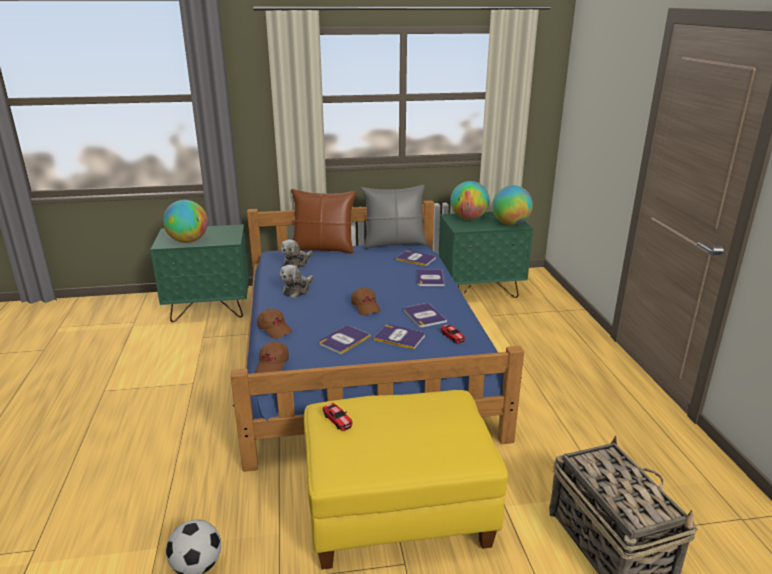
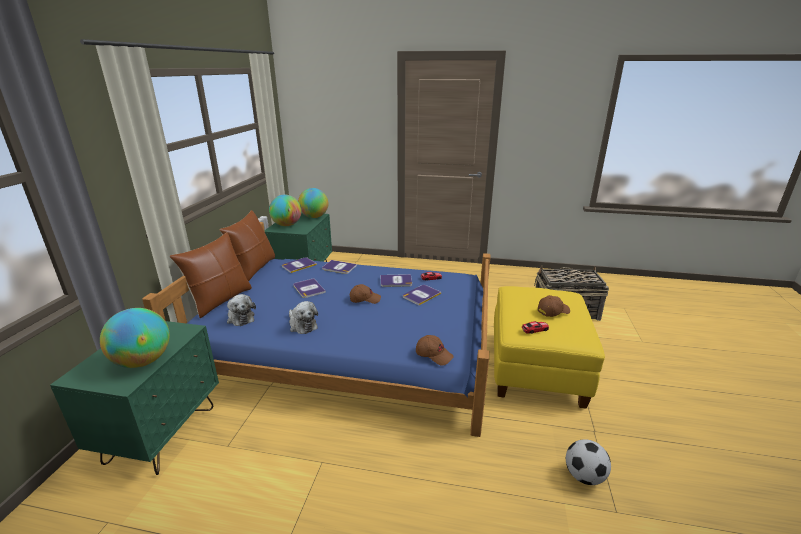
camera: 70 degrees left, 0 degrees up
(275, 329) = (371, 346): brown cap -> brown cap (553, 311)
(344, 340) = (412, 317): book -> book (309, 288)
(394, 243) = (254, 268): grey pillow -> brown pillow

